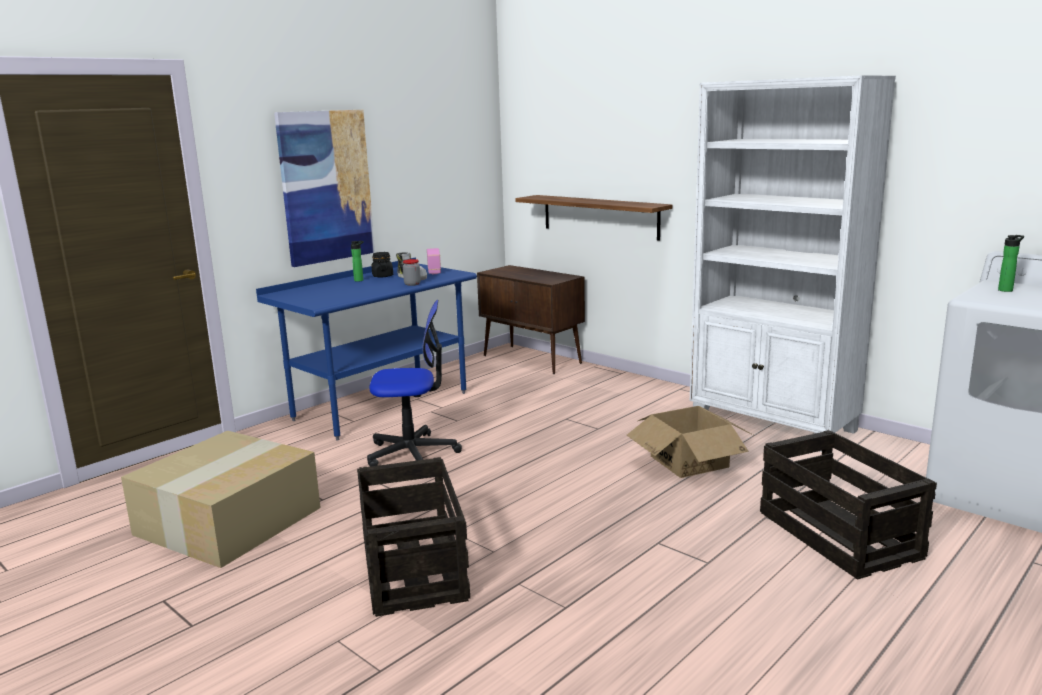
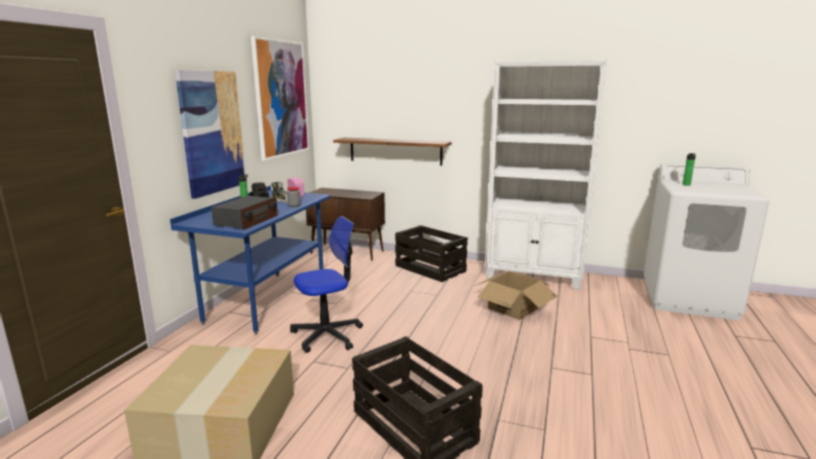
camera: 25 degrees left, 0 degrees up
(336, 297) = (247, 220): none -> radio
(443, 141) = (281, 99): none -> picture
(840, 535) = (638, 340): crate -> crate (431, 269)

